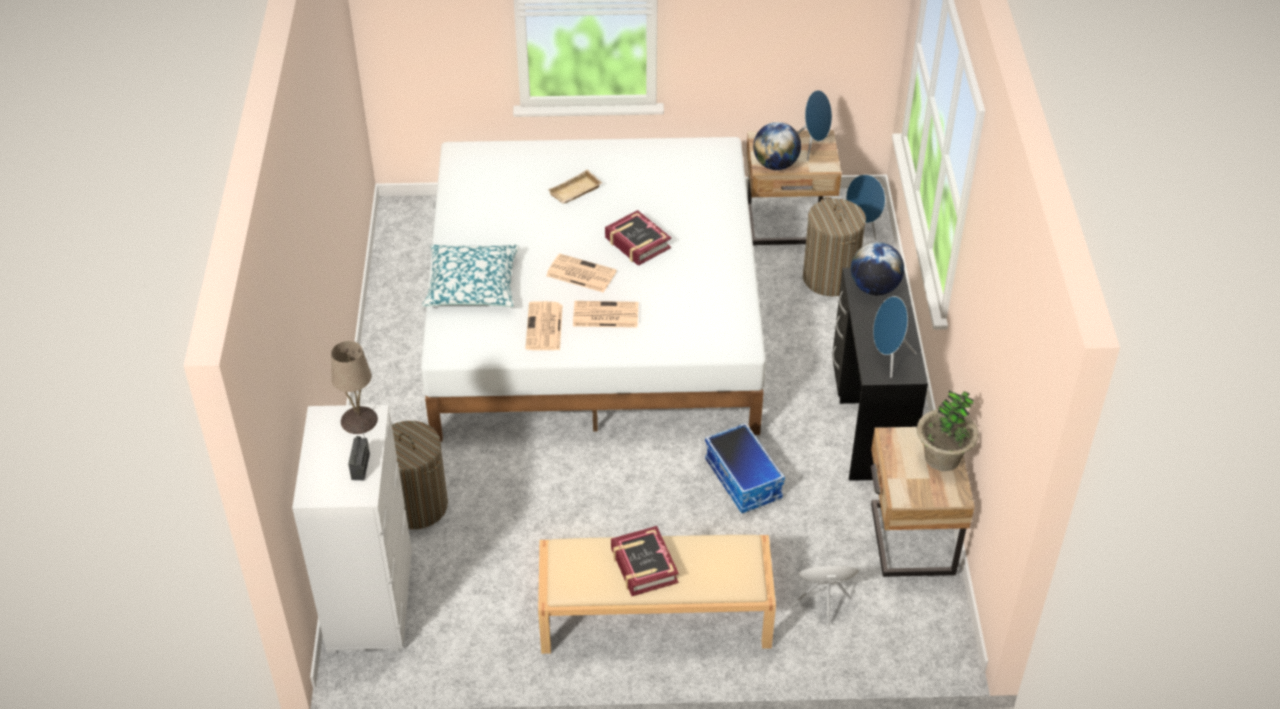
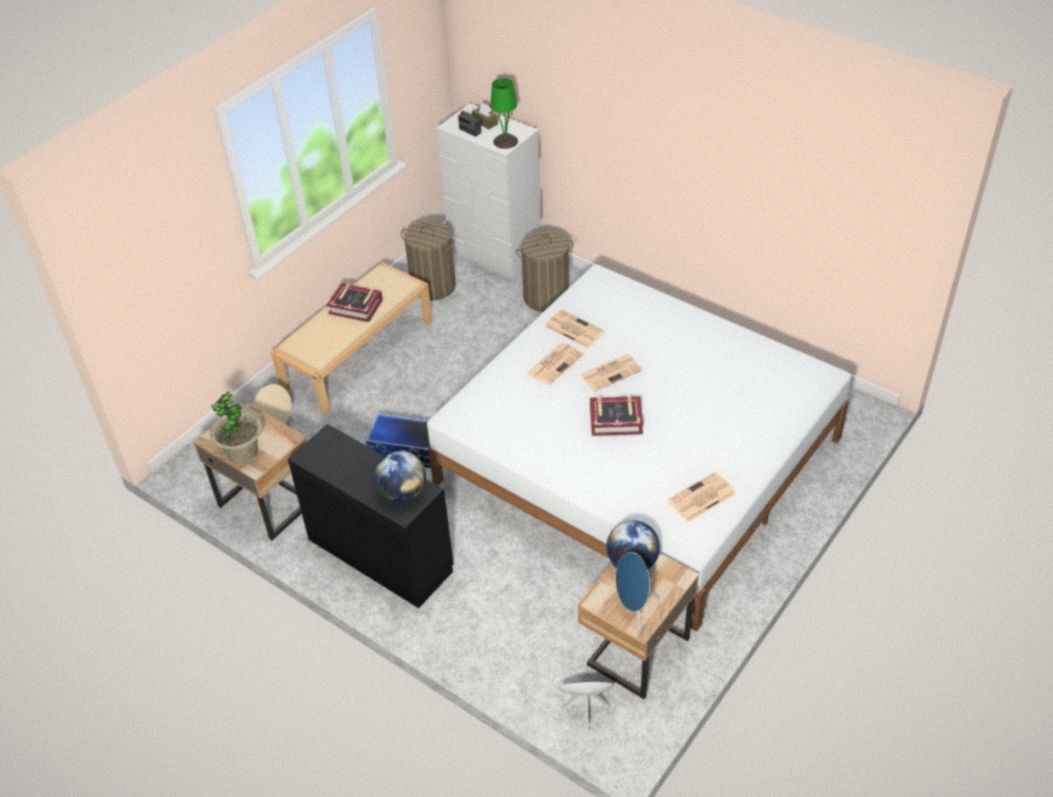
camera: 130 degrees right, 0 degrees up
(329, 464) = (485, 122): none -> brown tissue box
(359, 419) = (506, 142): beige table lamp -> green table lamp
(472, 285) = (652, 315): pillow -> none
(575, 192) = (712, 416): beige tray -> none
(673, 161) = (701, 498): none -> newspaper
(830, 278) = (544, 637): laundry basket -> laundry basket (433, 286)
(888, 358) = (332, 453): blue speaker -> none

